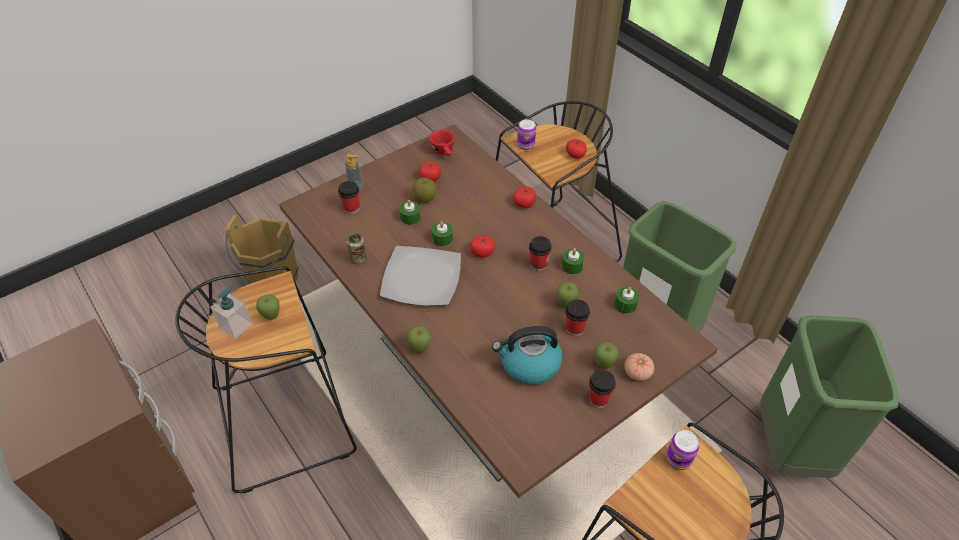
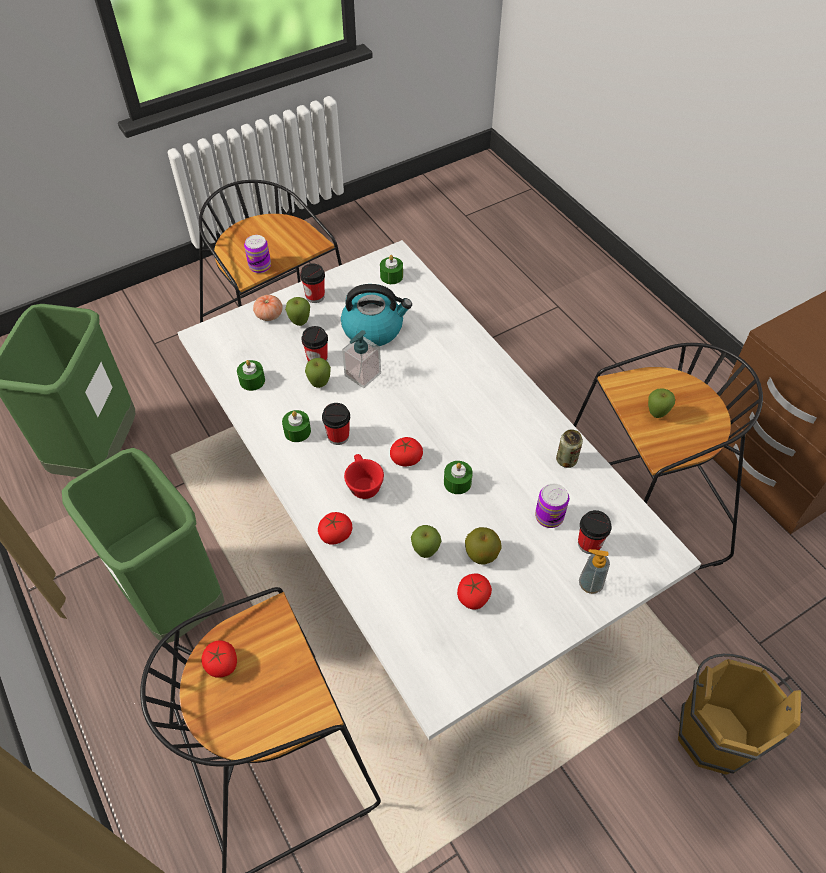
camera: 175 degrees left, 5 degrees up
(236, 326) = (694, 408): soap dispenser -> soap dispenser (362, 374)
(410, 217) = (502, 521): green candle -> green candle (391, 276)
(420, 349) = (484, 349): apple -> apple (425, 552)
(422, 279) = (483, 427): plate -> none
(444, 152) = (449, 656): red cup -> red cup (363, 484)
(479, 377) = (413, 553): brown dining table -> white dining table
(526, 145) = (302, 693): can -> can (549, 517)

